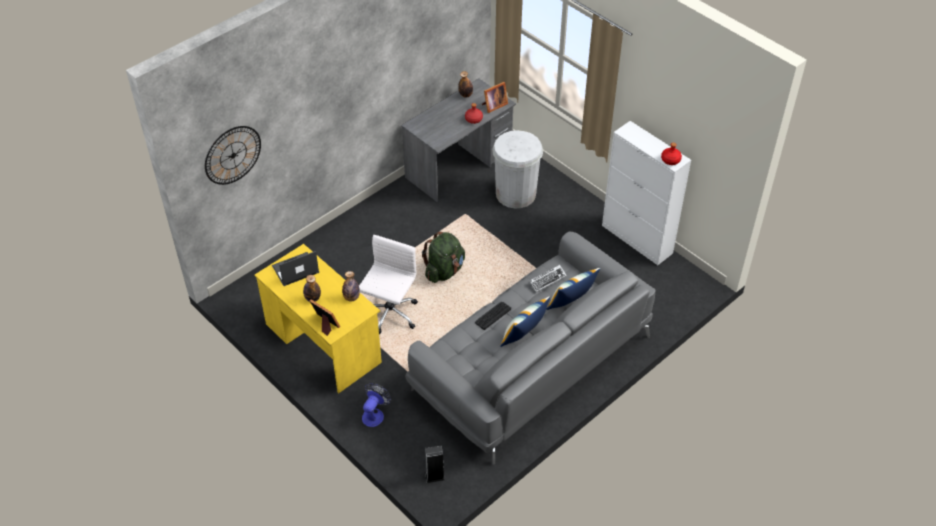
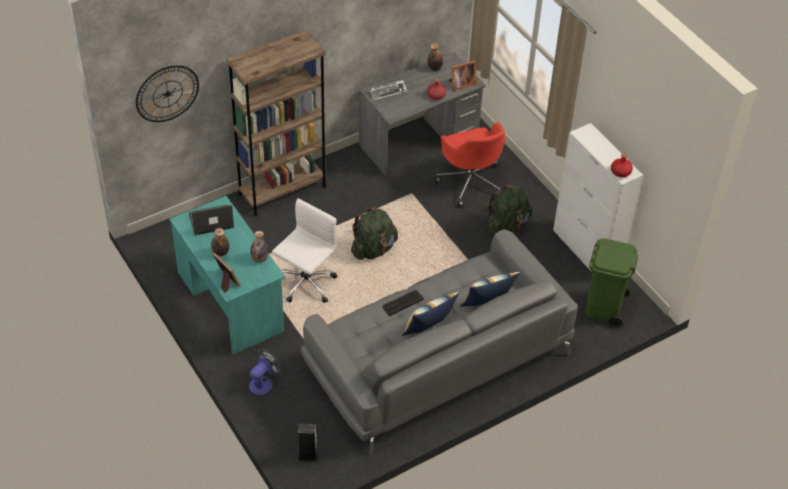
camera: 10 degrees right, 0 degrees up
(323, 343) = (230, 301): yellow desk -> turquoise desk
(345, 230) = (282, 190): none -> brown bookcase
(515, 194) = (470, 181): white trash can -> red office chair
(547, 280) = (469, 276): keyboard -> keyboard (388, 92)
(560, 229) = (507, 226): none -> green backpack
(667, 287) = (604, 307): none -> green trash can

